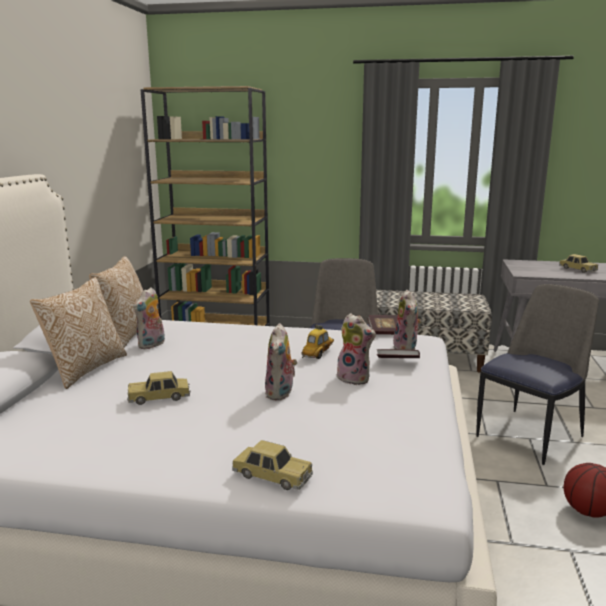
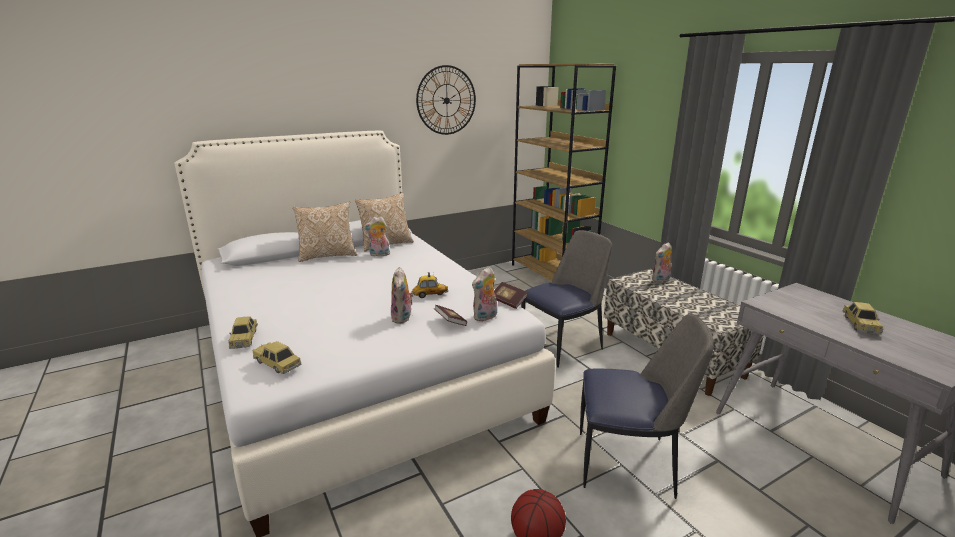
camera: 50 degrees right, 5 degrees up
(82, 131) = (446, 100): none -> wall clock
(159, 397) = (310, 282): toy car -> toy car (277, 364)
(281, 394) = (349, 306): plush toy -> plush toy (661, 280)

